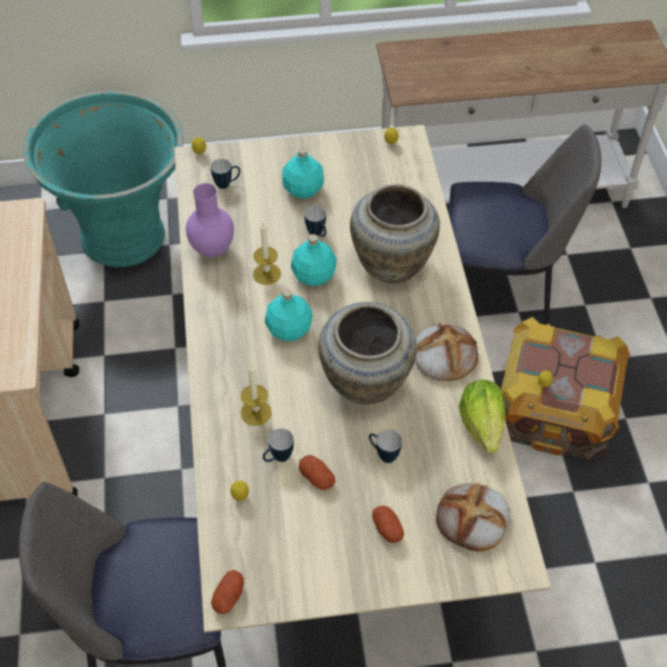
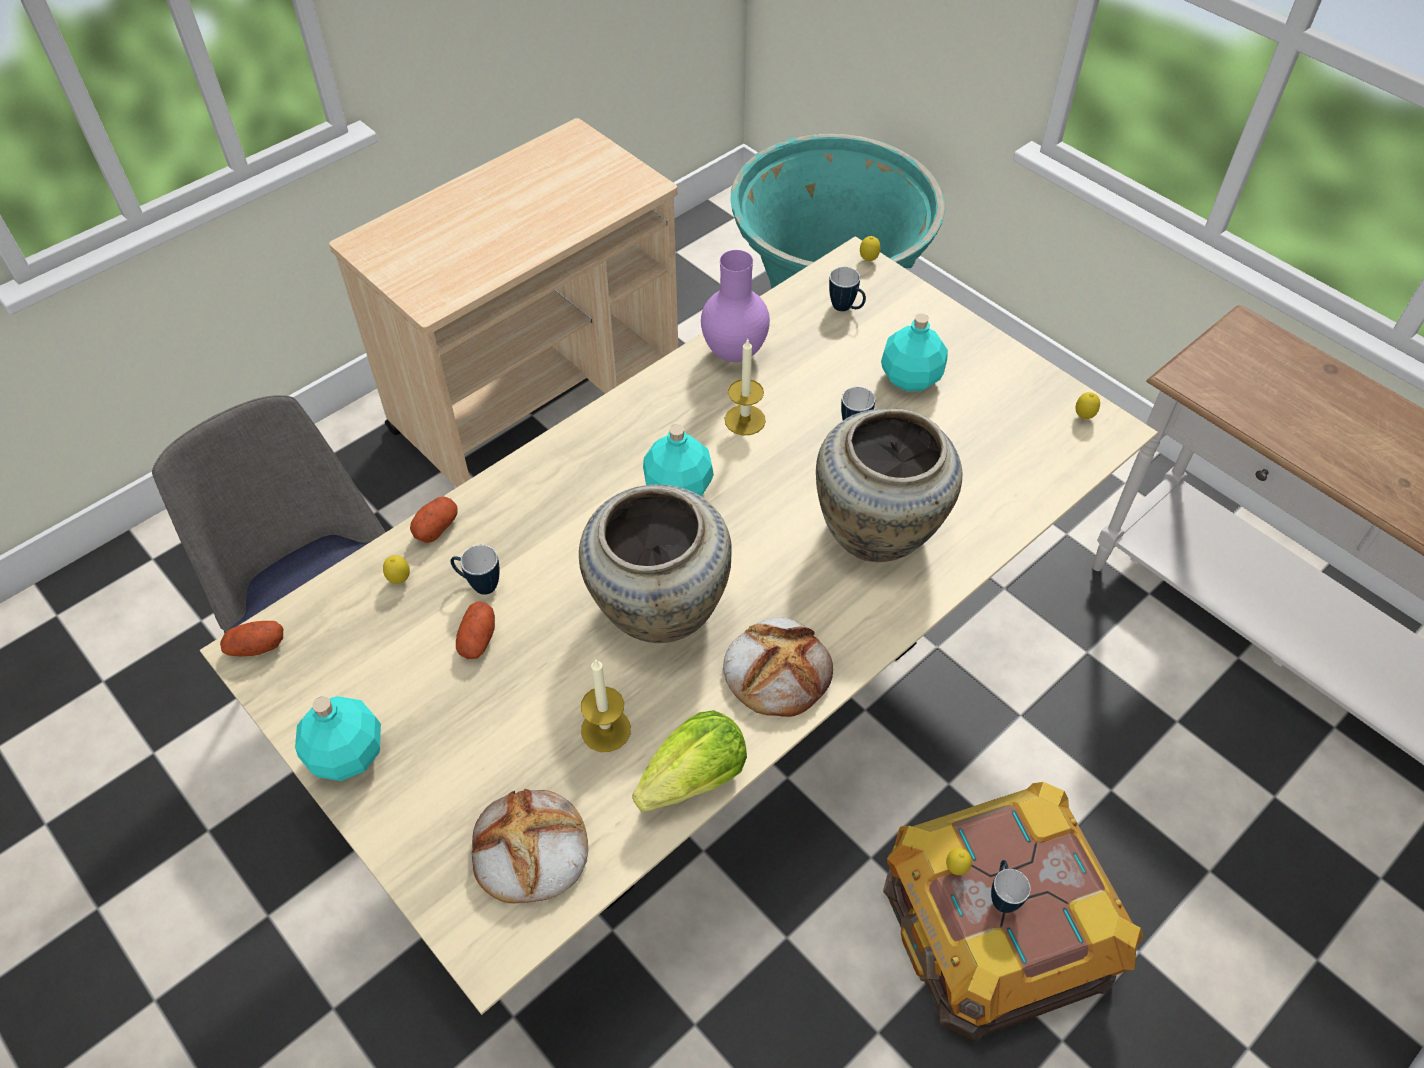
camera: 55 degrees right, 0 degrees up
(256, 412) = (530, 526): candle -> candle (605, 729)
(314, 276) = (783, 465): turquoise bottle -> turquoise bottle (346, 755)
(383, 454) = (562, 690): mug -> mug (1001, 896)
(387, 529) = (450, 756): potato -> potato (436, 527)
(499, 290) = (1123, 746): chair -> none

